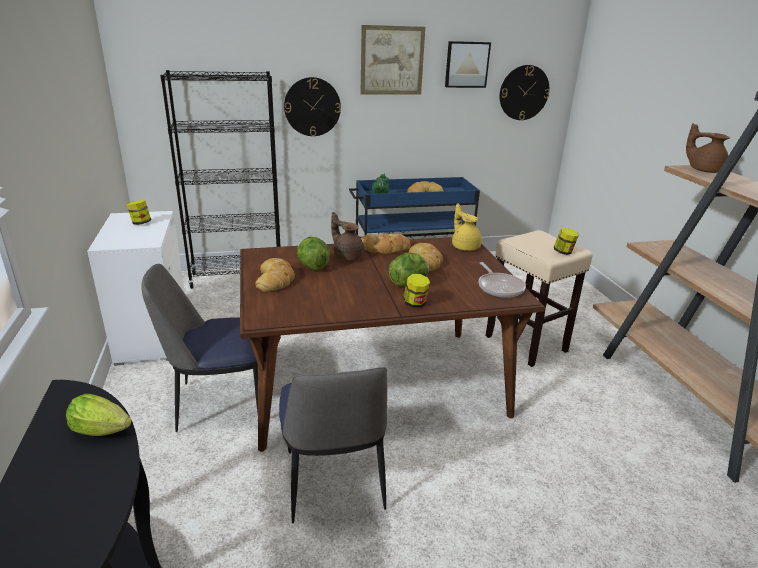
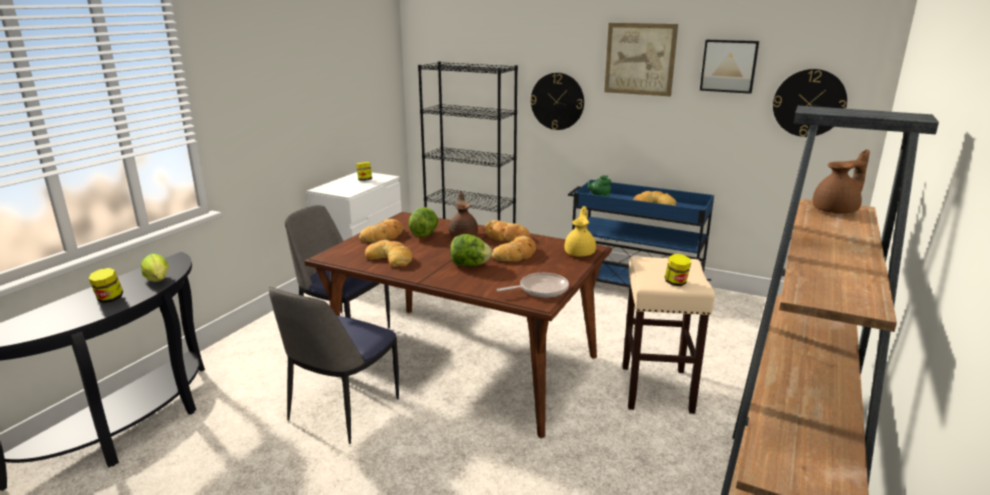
camera: 40 degrees right, 5 degrees down
(328, 300) = (390, 258): none -> bread
(415, 304) = (445, 279): jar -> jar (109, 299)
(499, 287) = (540, 289): frying pan -> frying pan turned 135 degrees counterclockwise
(704, 170) = (836, 210): brown teapot -> brown teapot turned 75 degrees clockwise

